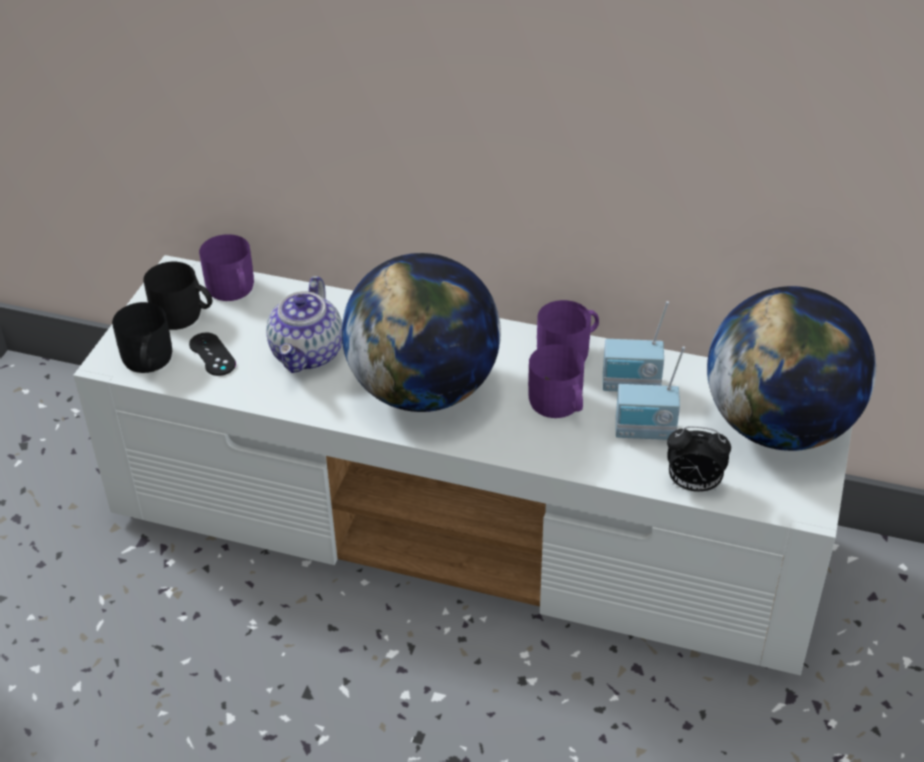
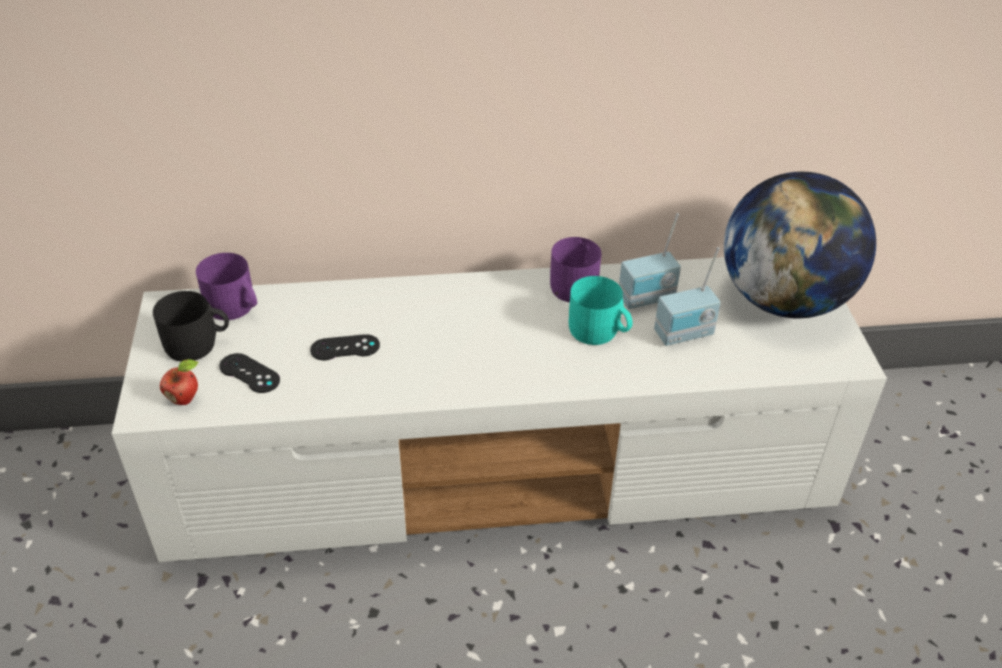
camera: 25 degrees left, 0 degrees up
(147, 362) = (185, 399): black mug -> apple
(308, 354) = (345, 348): teapot -> black game controller
(424, 390) = (473, 351): globe -> none
(558, 406) = (599, 332): purple mug -> turquoise mug
(693, 485) = (752, 368): alarm clock -> none

